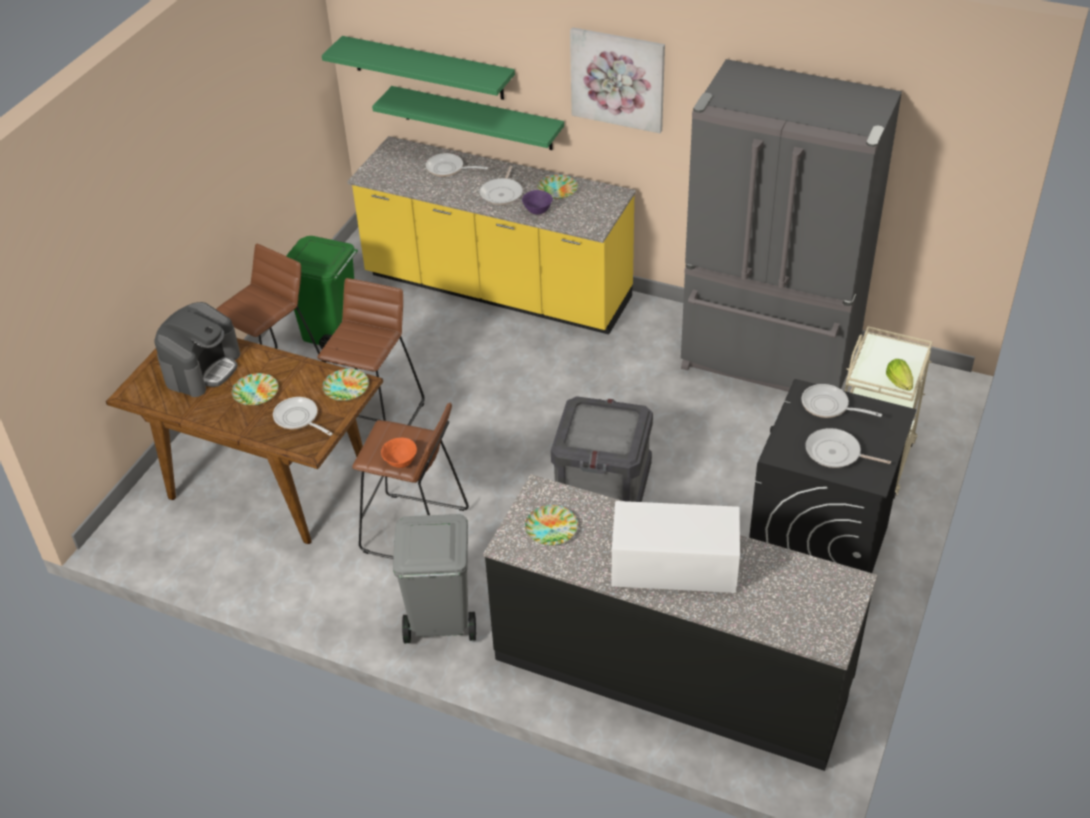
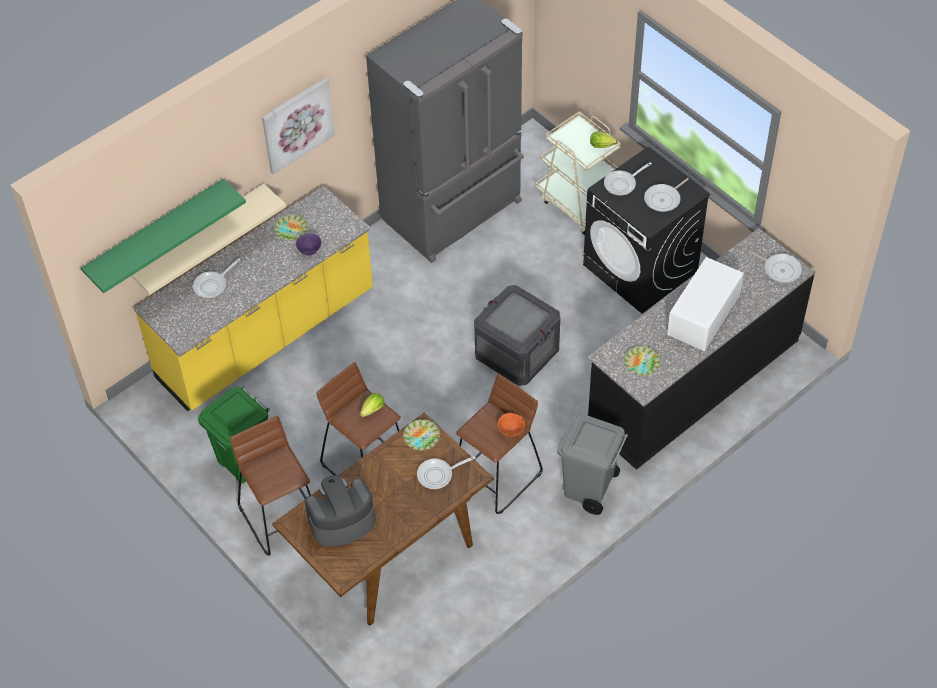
camera: 65 degrees left, 10 degrees up
(202, 368) = (341, 521): coffee machine -> coffee machine turned 75 degrees counterclockwise
(255, 392) = (392, 494): plate -> none
(369, 344) = (371, 411): none -> lettuce
(477, 118) = (198, 236): green shelf -> beige shelf
(502, 193) = (271, 263): frying pan -> frying pan (780, 269)

